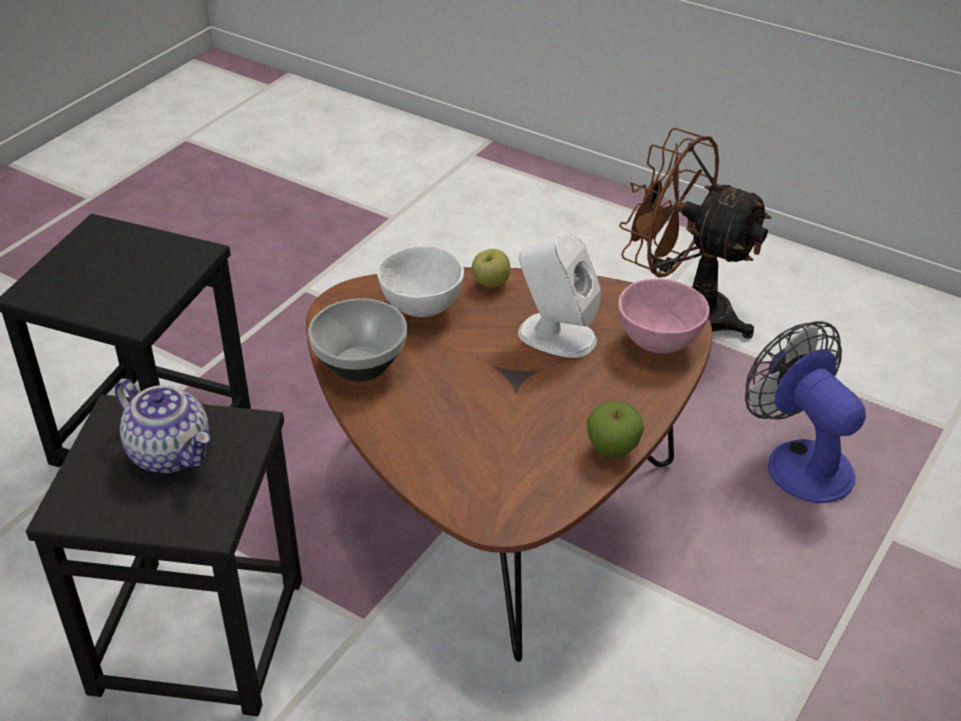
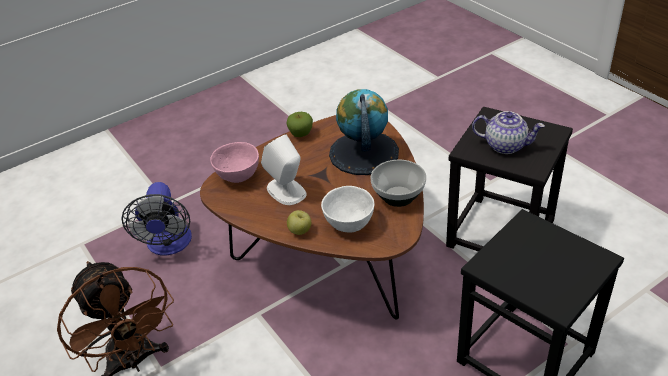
camera: 155 degrees left, 0 degrees up
(171, 453) = (506, 145): teapot -> teapot turned 135 degrees clockwise
(461, 435) = (363, 153): none -> globe

